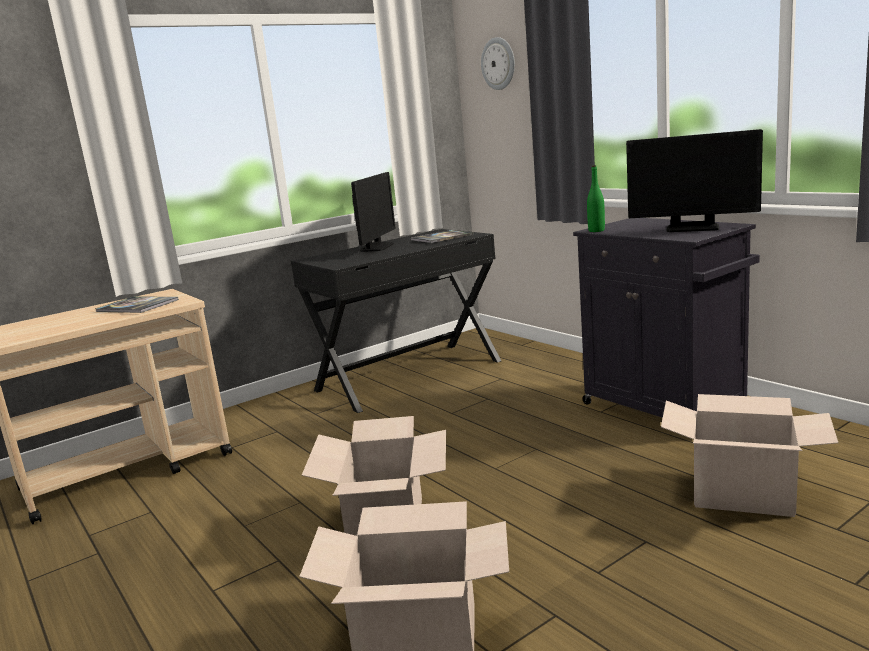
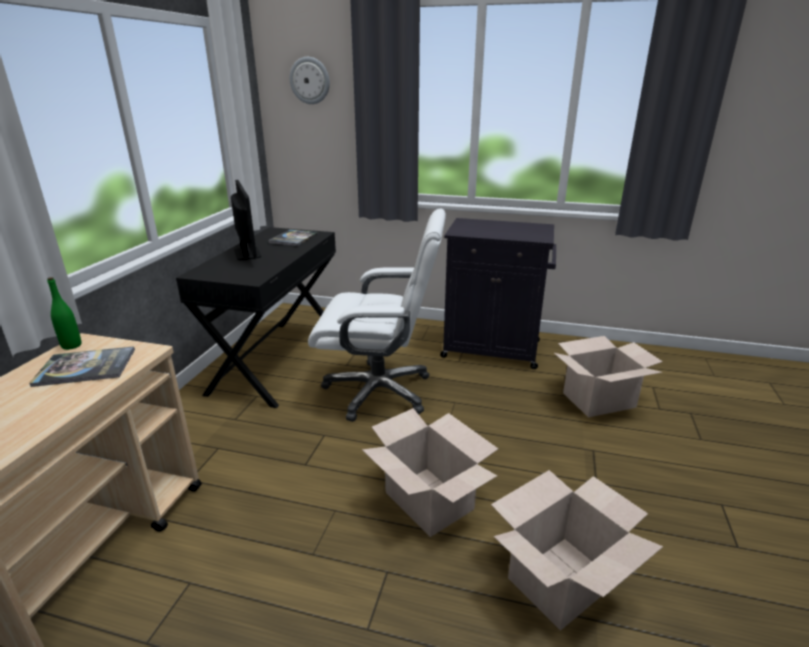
camera: 40 degrees left, 10 degrees up
(470, 420) = (380, 391): none -> white office chair
(596, 230) = (461, 233): green bottle -> green bottle (71, 345)
(692, 228) = (524, 229): monitor -> none

